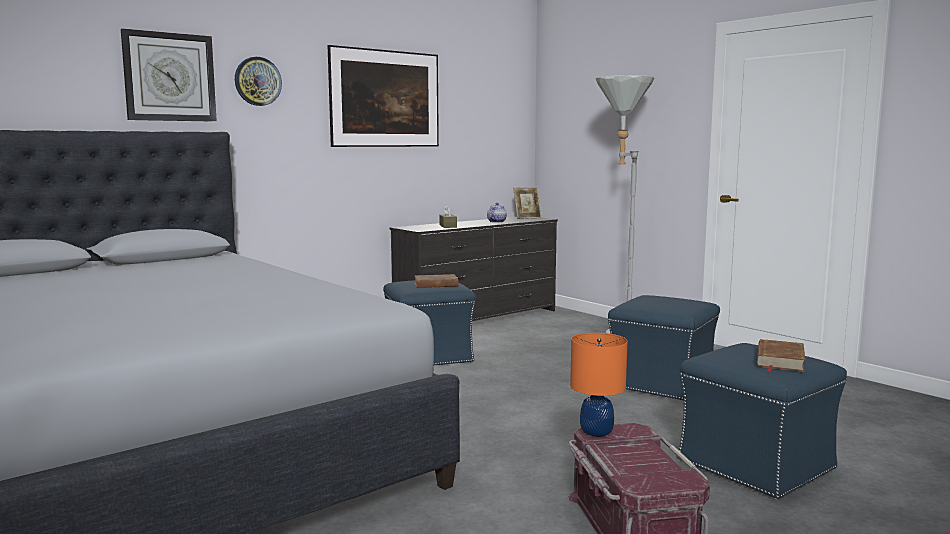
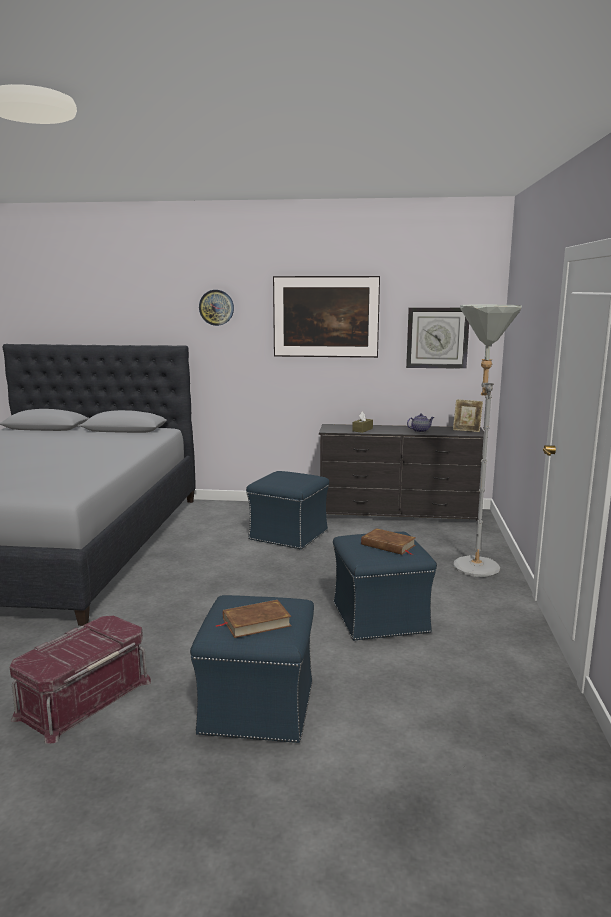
camera: 45 degrees right, 5 degrees up
(169, 77) = (155, 307): wall clock -> wall clock (437, 337)
(436, 284) = (289, 480): brown book -> brown book (388, 545)
(596, 432) = (105, 622): orange table lamp -> none

